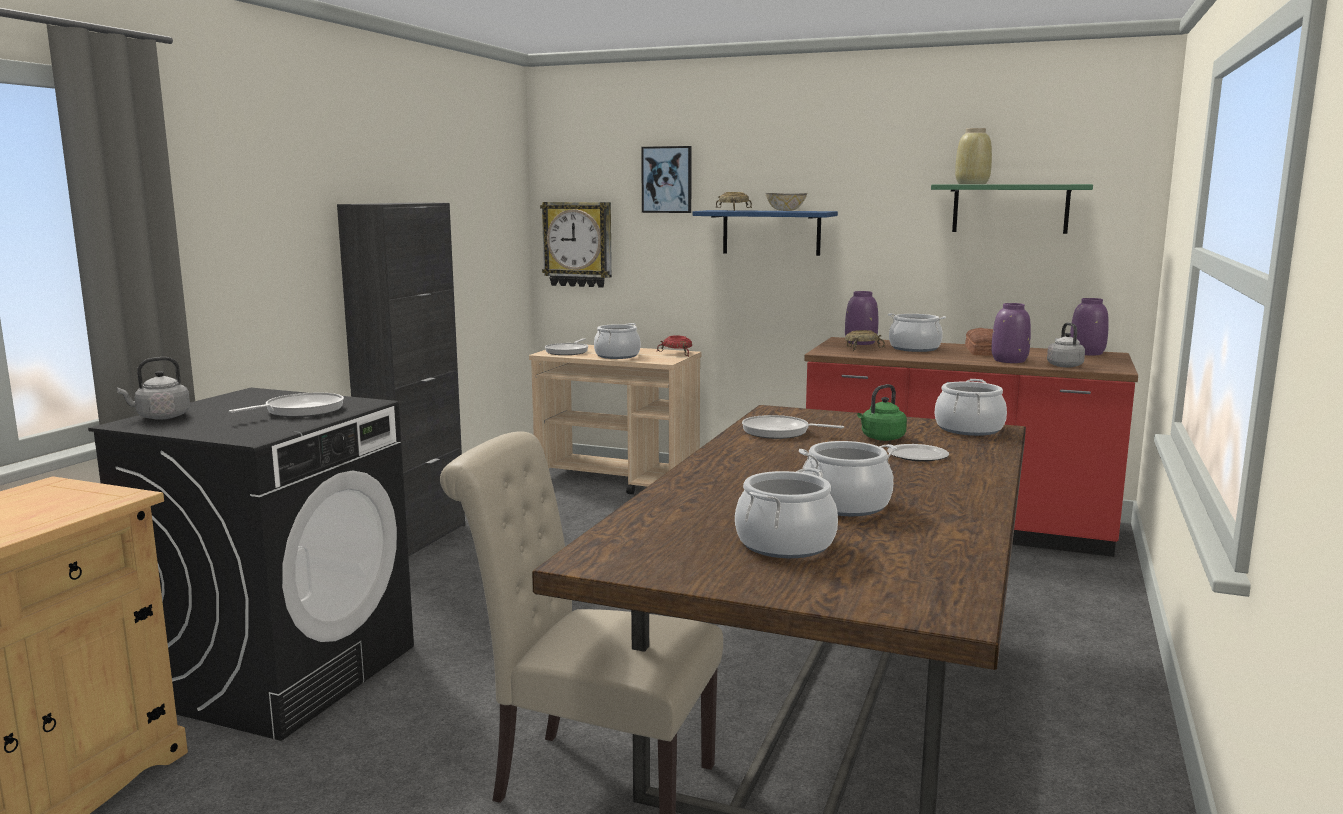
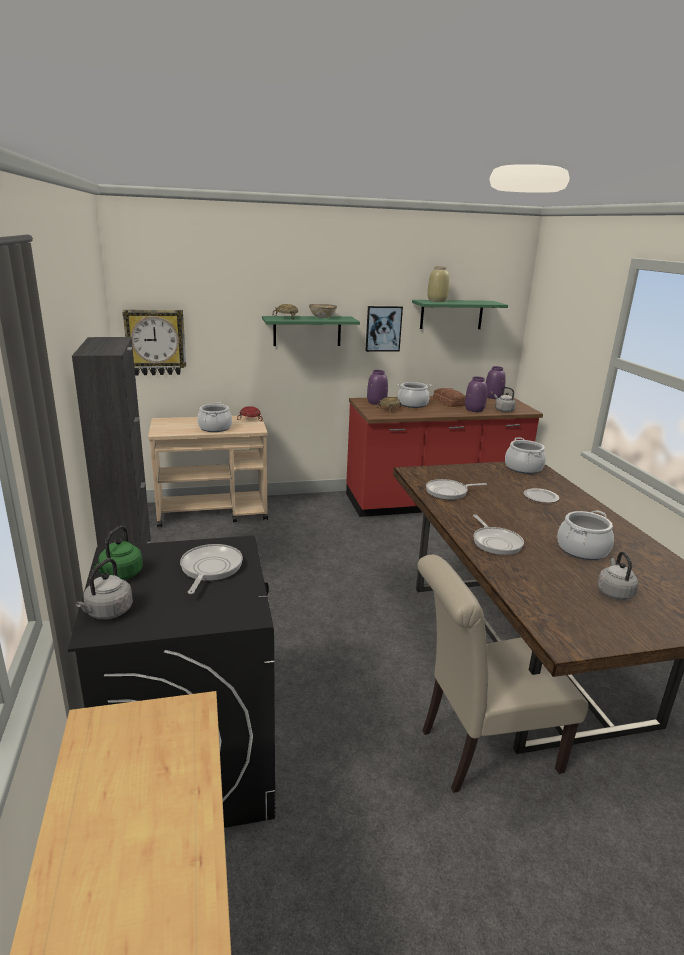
camera: 35 degrees left, 10 degrees up
(568, 351) = (171, 428): frying pan -> frying pan (495, 542)
(667, 179) = (229, 293): picture -> picture (383, 328)
(771, 232) = (307, 331): blue shelf -> green shelf
(784, 544) = (614, 592): cooking pot -> grey kettle
(881, 438) = (502, 486): green kettle -> green kettle (120, 575)

